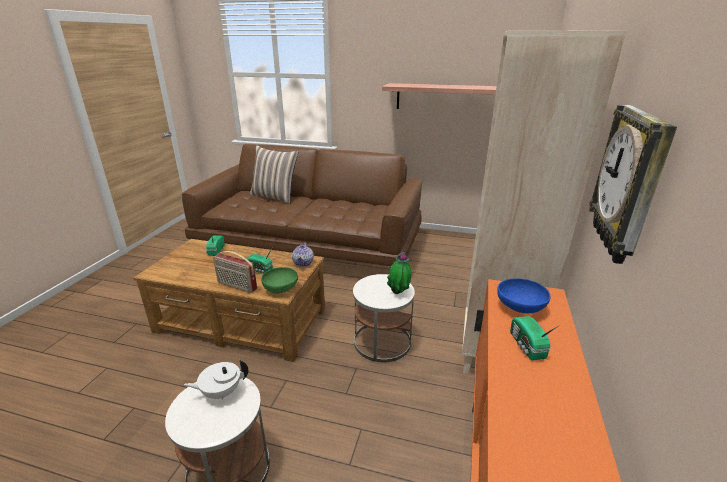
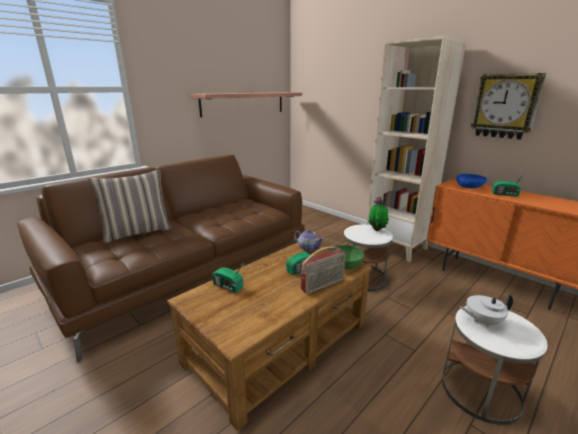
camera: 60 degrees left, 5 degrees down
(221, 392) = (482, 321): white teapot -> white teapot turned 75 degrees clockwise

